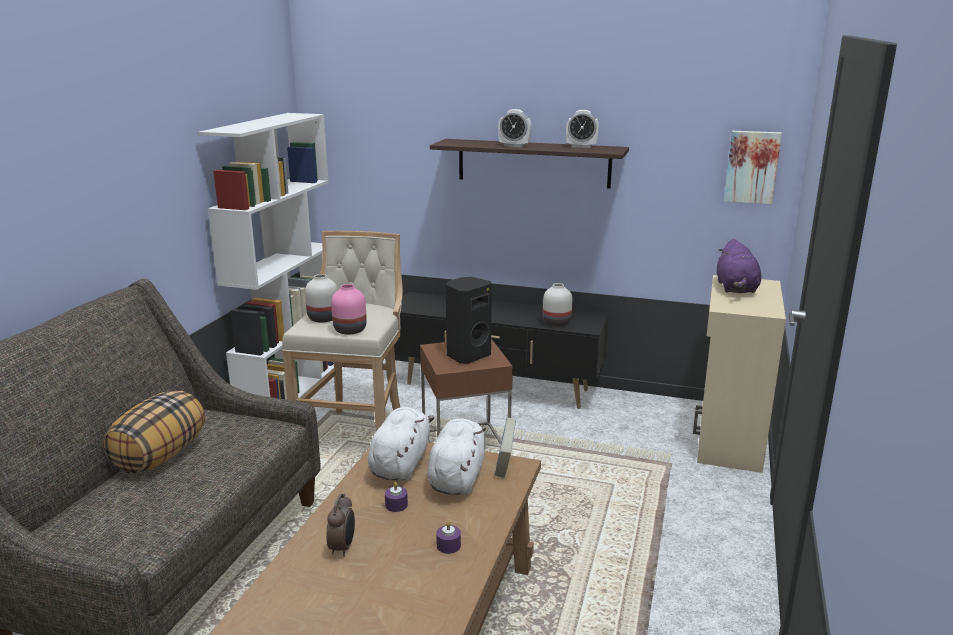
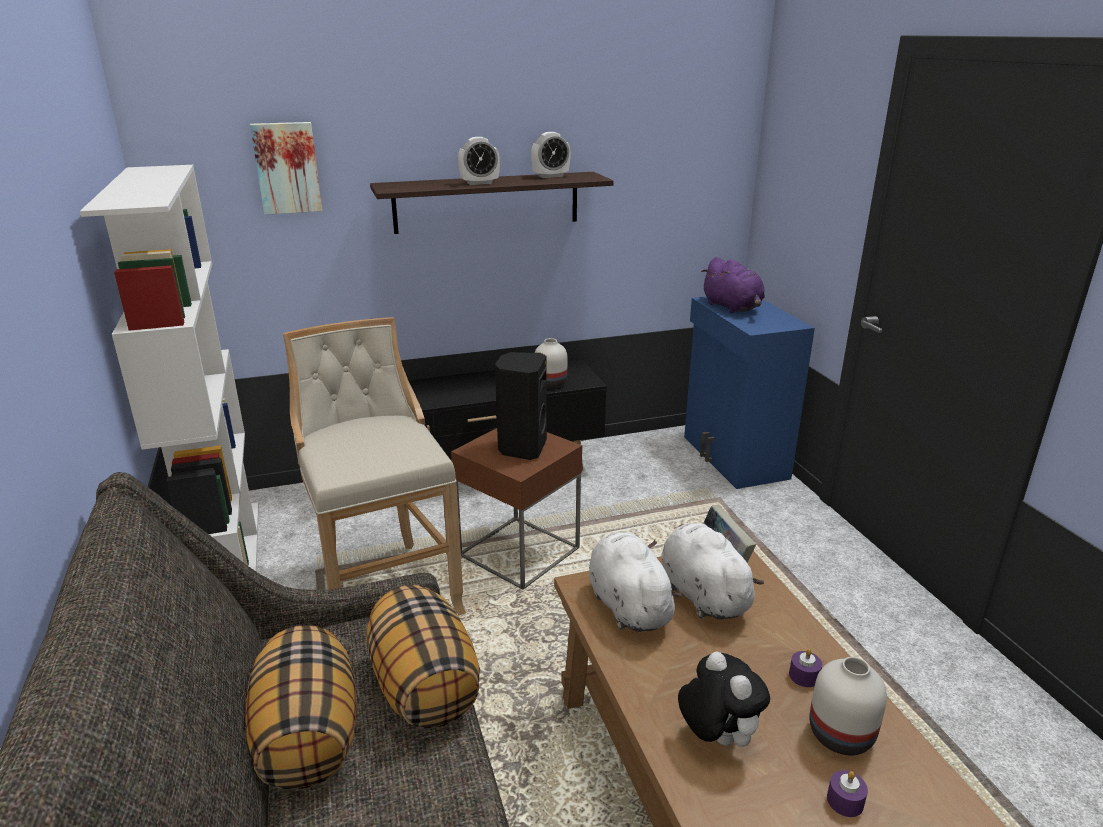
camera: 35 degrees left, 5 degrees up
(238, 458) = (423, 686): none -> pillow
(324, 318) = (341, 453): white vase -> white vase (839, 733)
(343, 548) = (716, 737): alarm clock -> plush toy
(350, 330) = (400, 458): pink vase -> none
(396, 505) = (692, 656): purple candle -> purple candle (845, 801)
(727, 439) = (733, 457): beige cabinet -> blue cabinet
(752, 167) = (712, 180): picture -> picture (287, 168)

